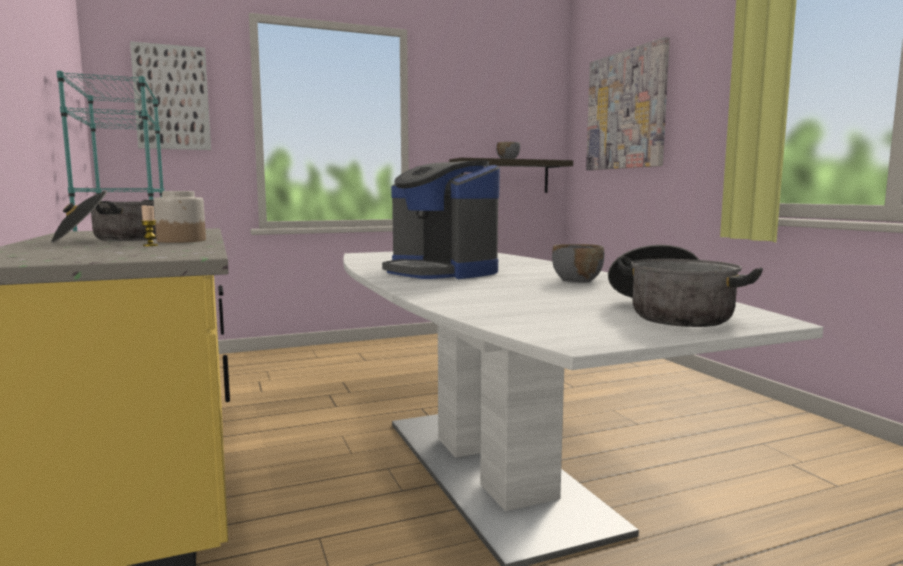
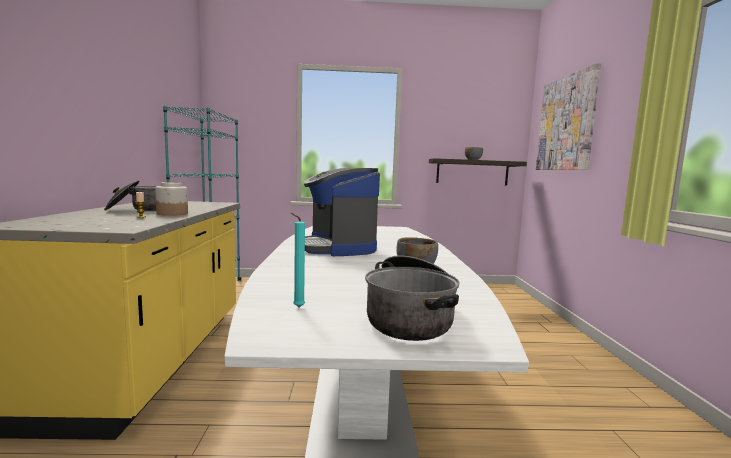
camera: 20 degrees right, 0 degrees up
(172, 98) = (249, 118): picture -> none
(543, 319) = (297, 308): none -> turquoise candle

